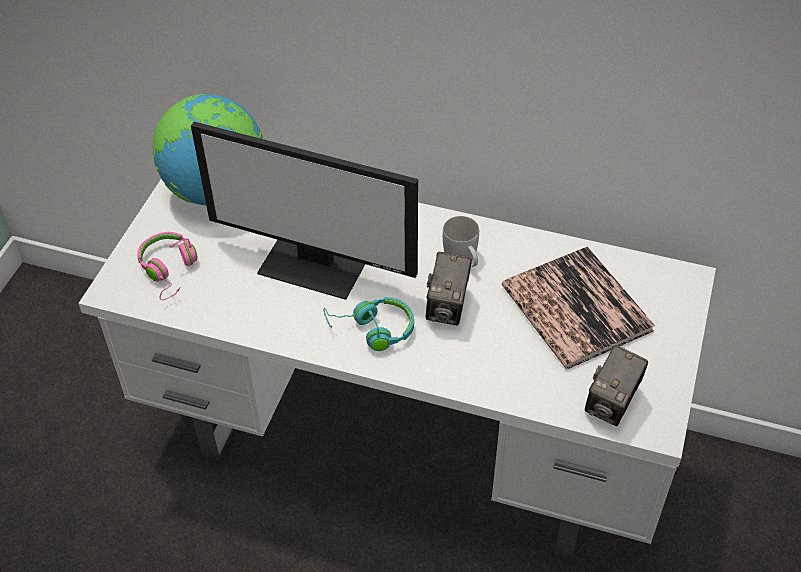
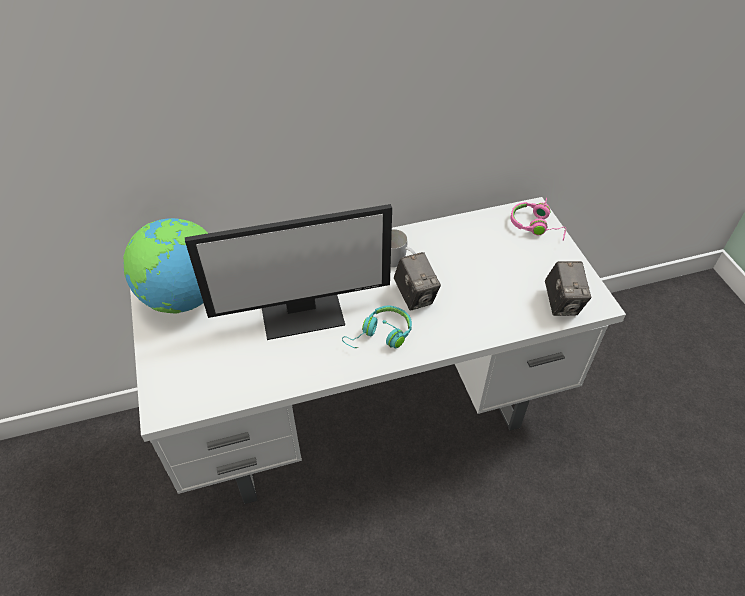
camera: 35 degrees left, 0 degrees up
(169, 270) = (197, 371): pink headphones -> pink headphones (536, 226)
(576, 308) = (490, 257): book -> none

